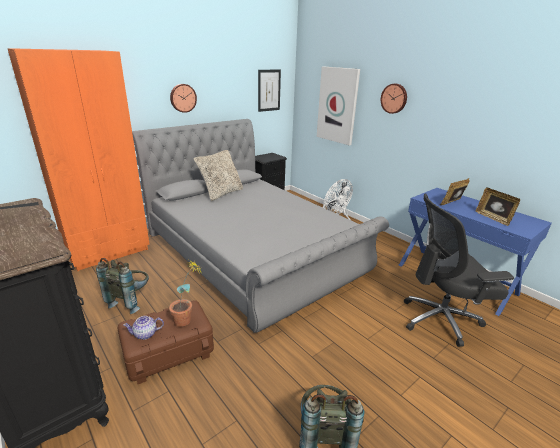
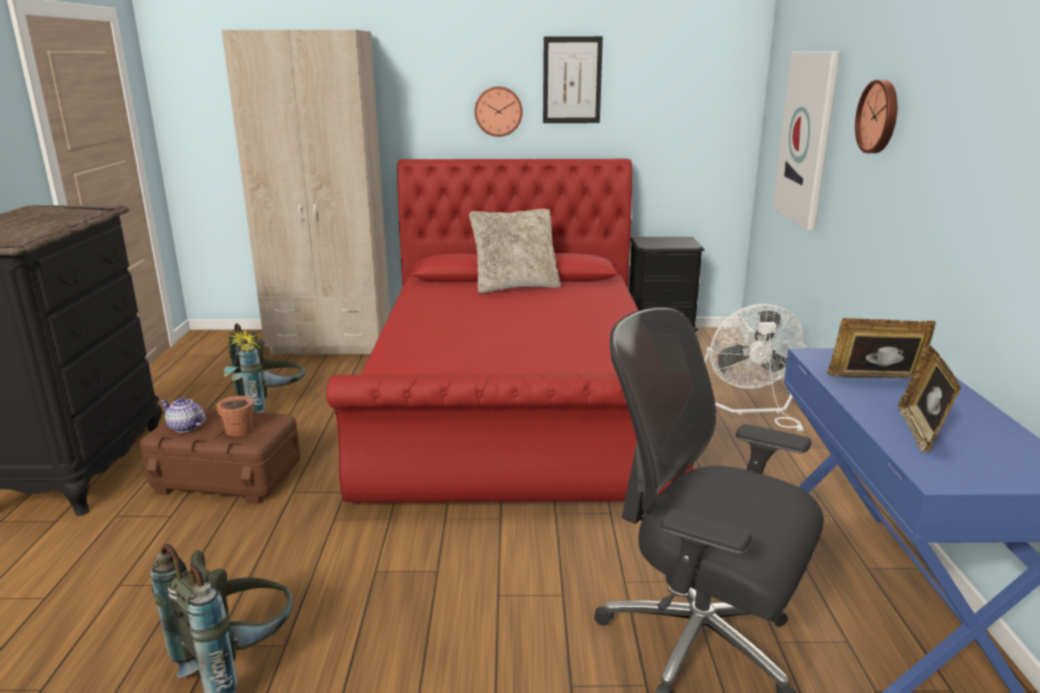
camera: 40 degrees right, 5 degrees down
(109, 251) = (332, 343): orange wardrobe -> beige wardrobe
(252, 250) = (515, 399): grey bed -> red bed
(269, 90) = (692, 106): picture -> picture (572, 80)

